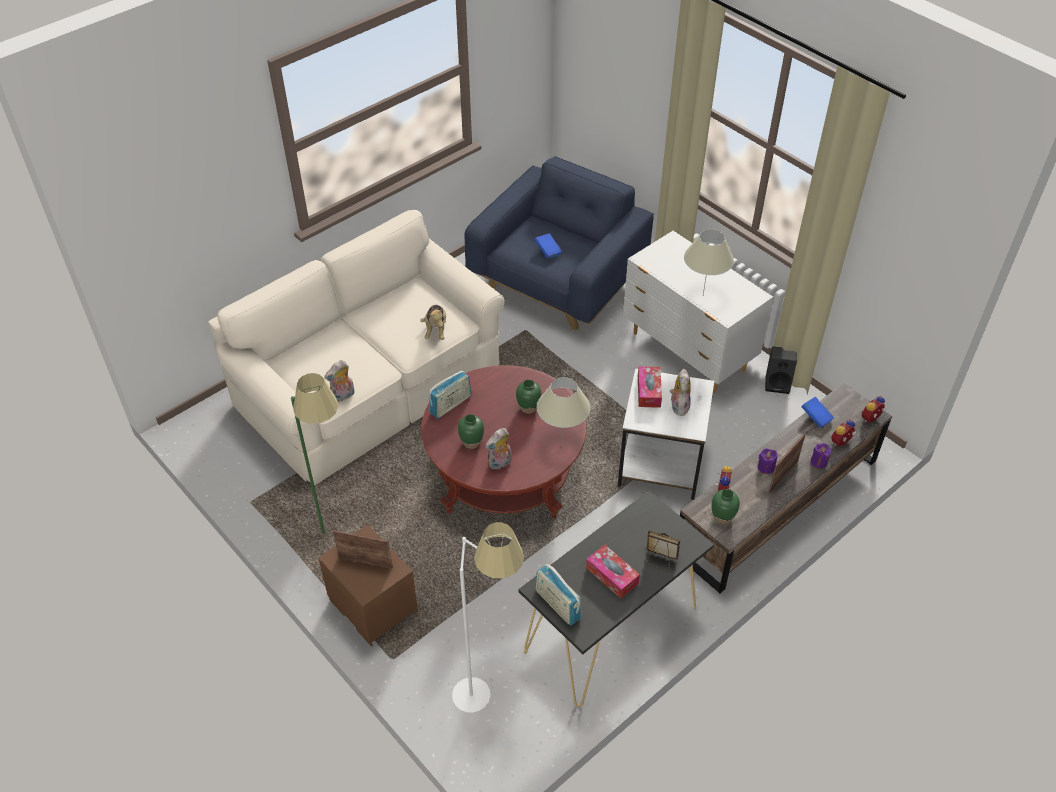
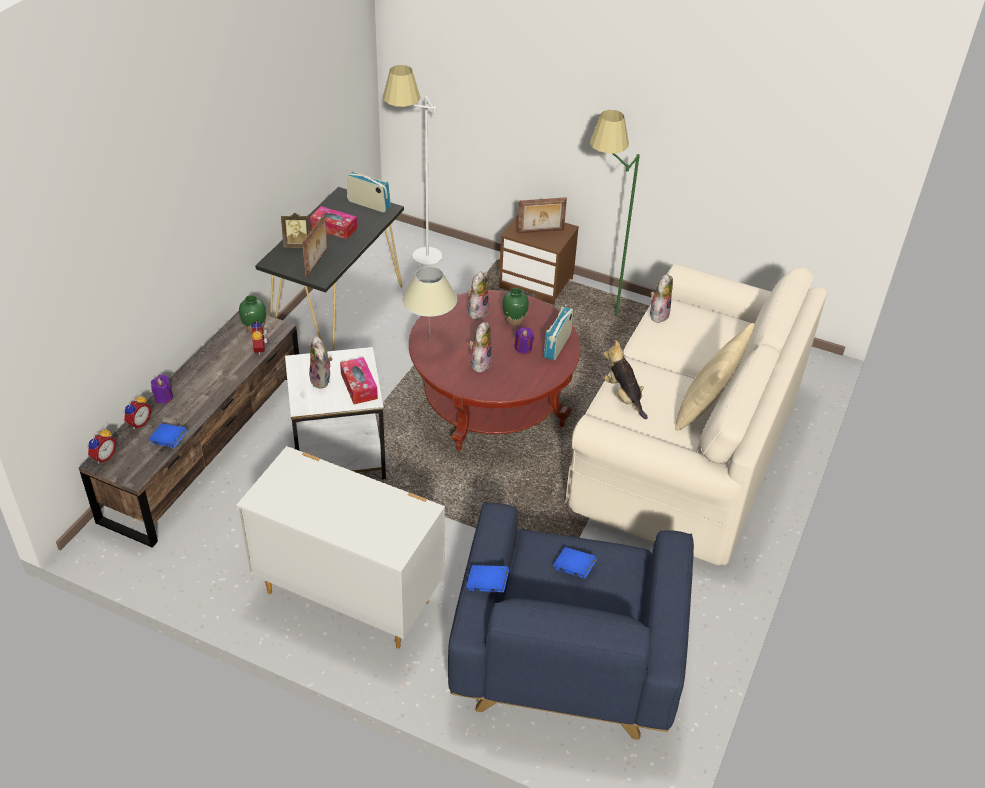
camera: 155 degrees right, 5 degrees down
(381, 304) = (705, 408): none -> beige pillow
(528, 407) = (480, 363): green vase -> plush toy
(616, 231) = (487, 585): none -> blue book
(702, 296) = (328, 479): beige table lamp -> none
(765, 467) = (219, 379): purple candle -> purple candle (523, 348)
(778, 383) = (222, 587): black speaker -> none
(782, 476) = (201, 375): picture frame -> picture frame (317, 262)

